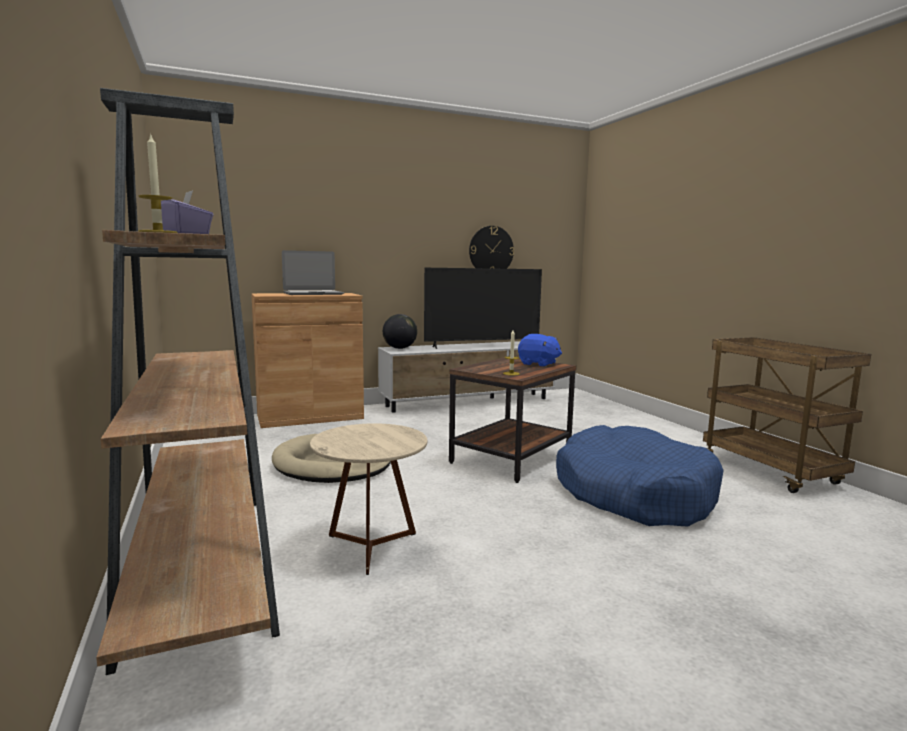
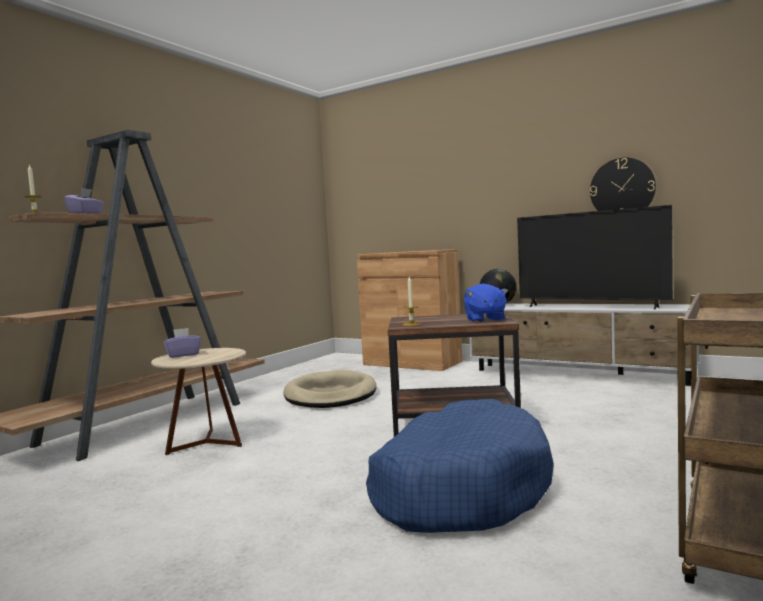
camera: 55 degrees right, 5 degrees down
(313, 294) = (412, 251): laptop -> none
(344, 443) = (183, 355): none -> purple tissue box

